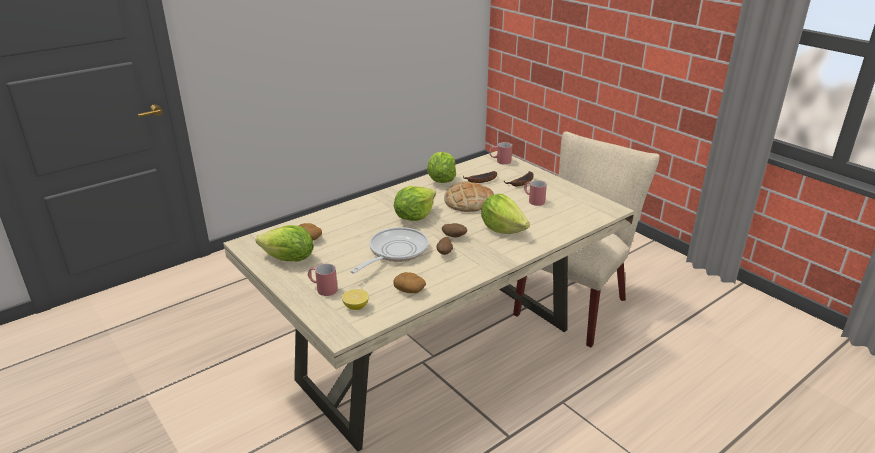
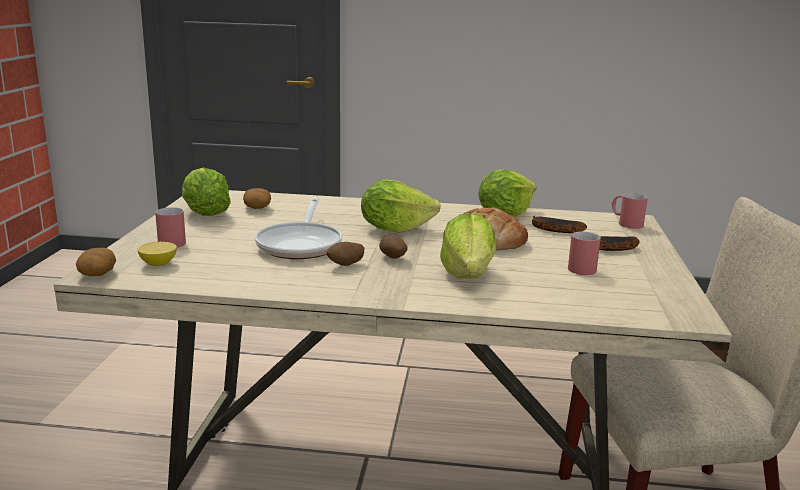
camera: 45 degrees right, 10 degrees down
(395, 252) = (301, 244): frying pan -> frying pan turned 105 degrees clockwise
(410, 290) = (232, 275): potato -> potato (97, 274)

